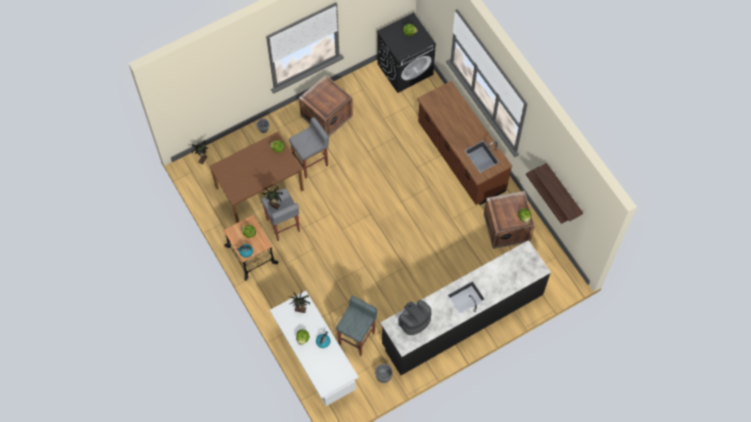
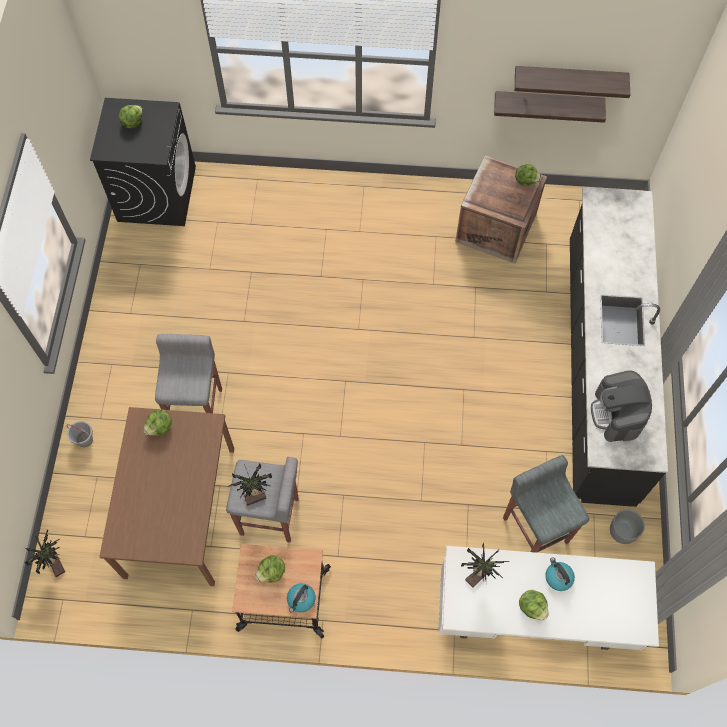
camera: 55 degrees left, 0 degrees up
(327, 116) = (141, 337): crate -> none
(460, 158) = (348, 215): brown counter -> none

